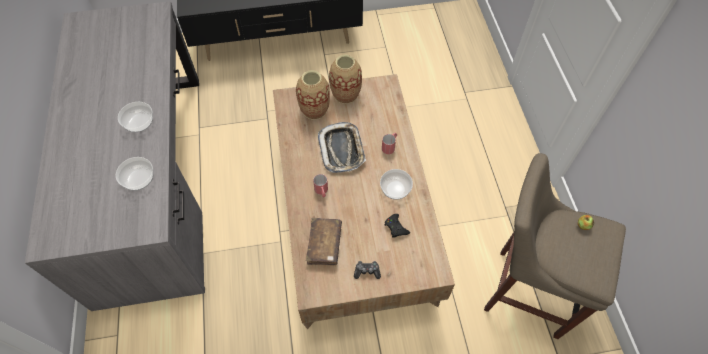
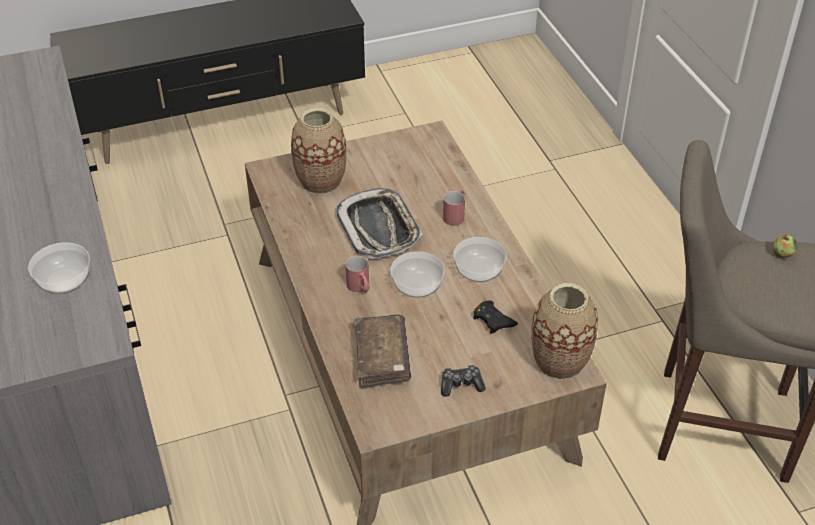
camera: 10 degrees left, 15 degrees down
(139, 123) = (46, 207): bowl -> bowl (418, 285)
(345, 94) = (367, 155): vase -> vase (559, 361)

